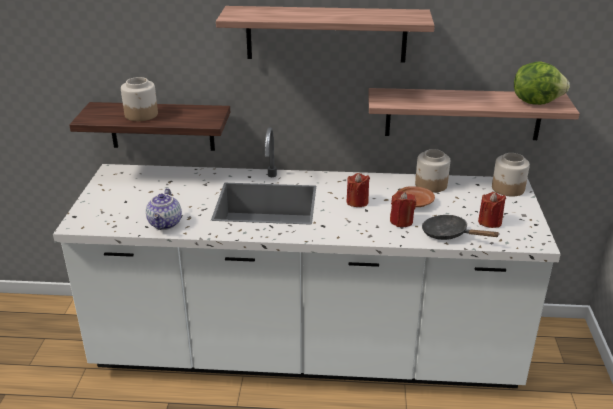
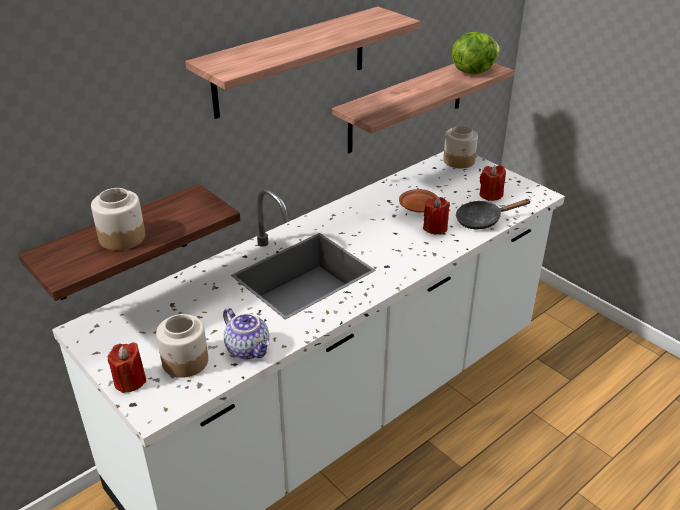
camera: 45 degrees left, 5 degrees up
(357, 202) = (377, 229): red candle -> red candle (130, 381)
(431, 185) = (404, 185): jar -> jar (185, 362)

